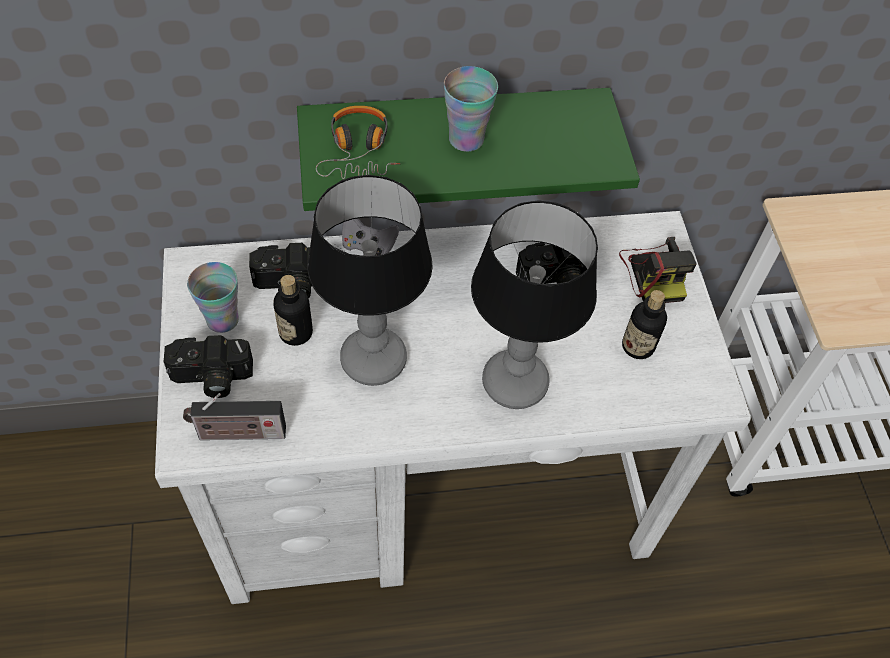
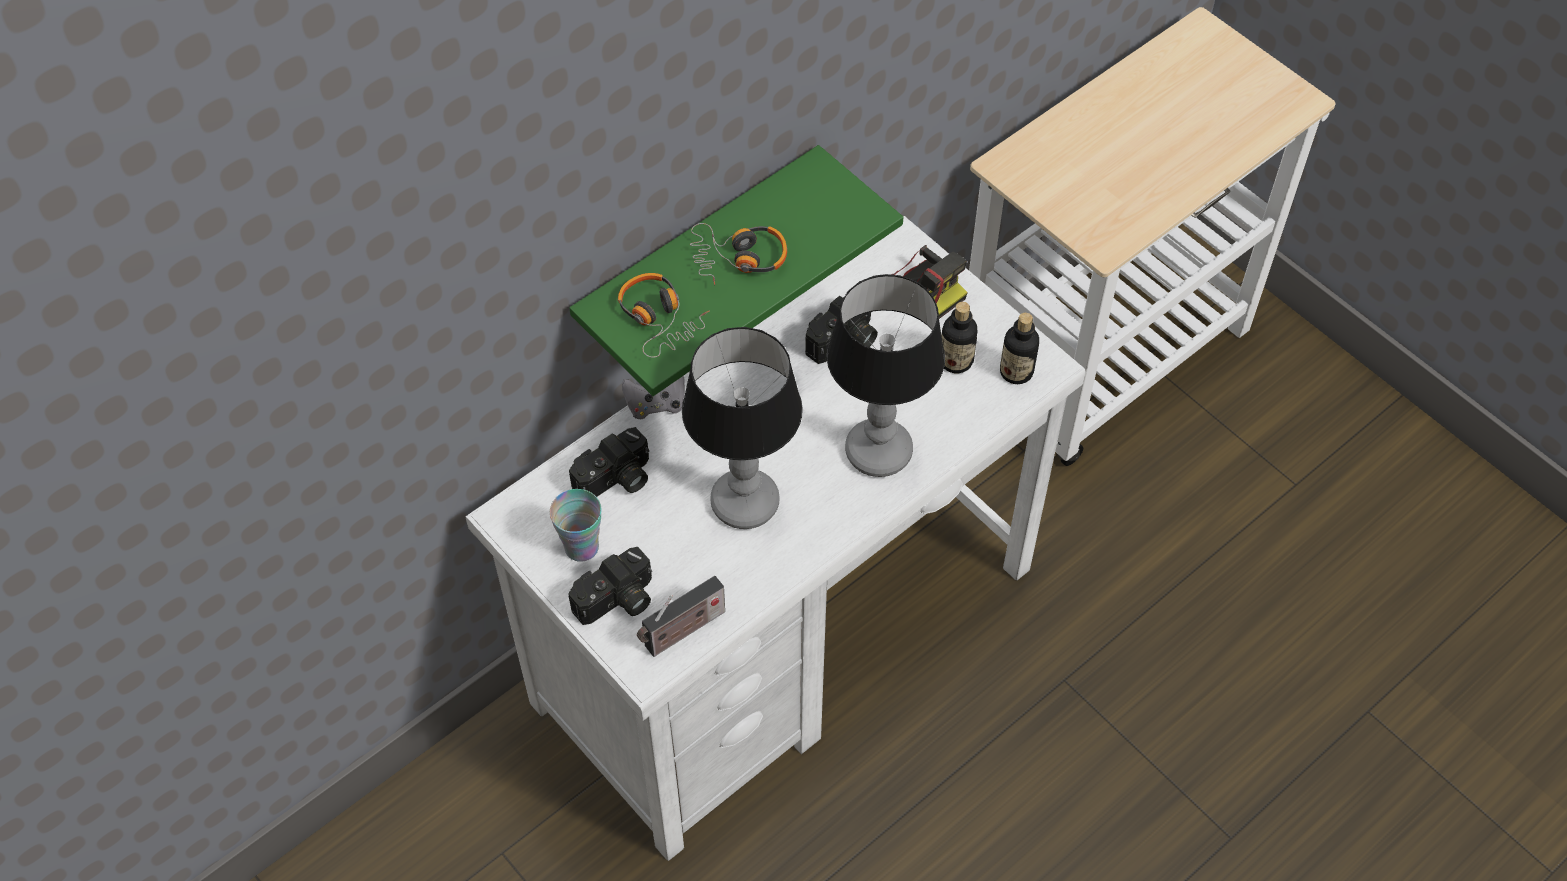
camera: 30 degrees left, 0 degrees up
(296, 332) = (657, 519): bottle -> bottle (1016, 372)
(466, 139) = (739, 258): cup -> headphones

